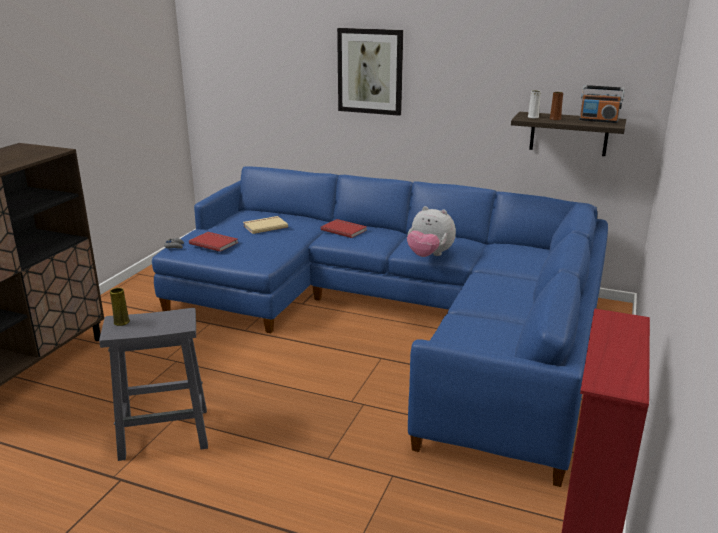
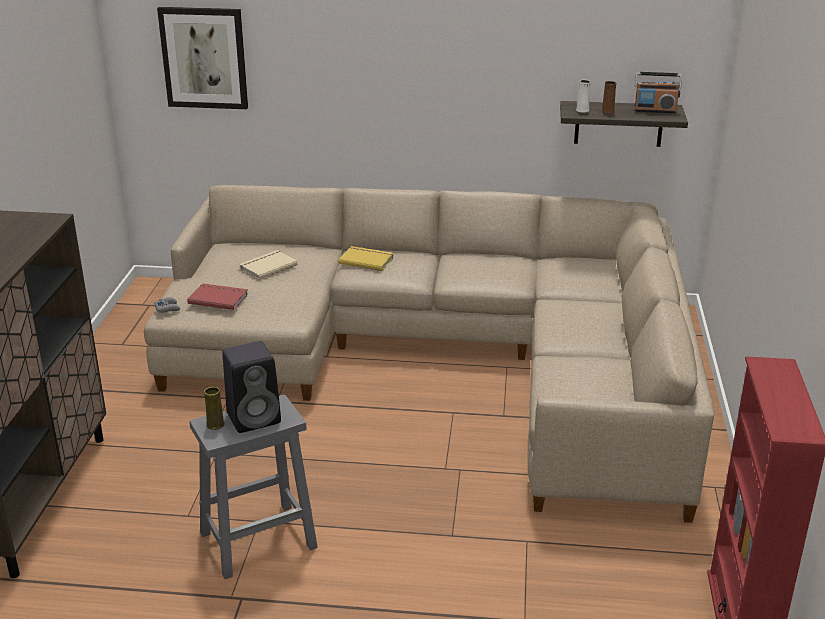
camera: 15 degrees left, 5 degrees up
(157, 321) = (255, 417): none -> black speaker
(344, 230) = (366, 260): red book -> yellow book
(370, 71) = (374, 59): picture -> picture (204, 58)
(396, 317) = (446, 358): blue sofa -> beige sofa
(429, 256) = (483, 284): plush toy -> none

